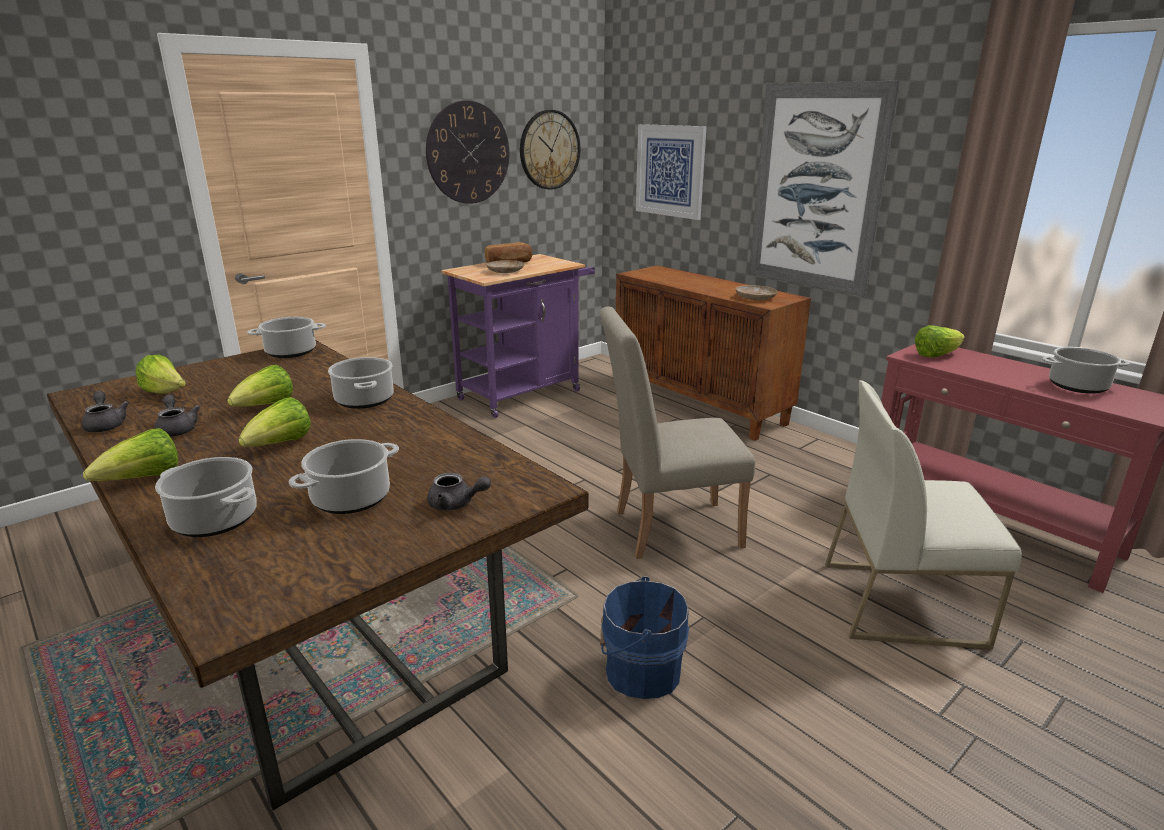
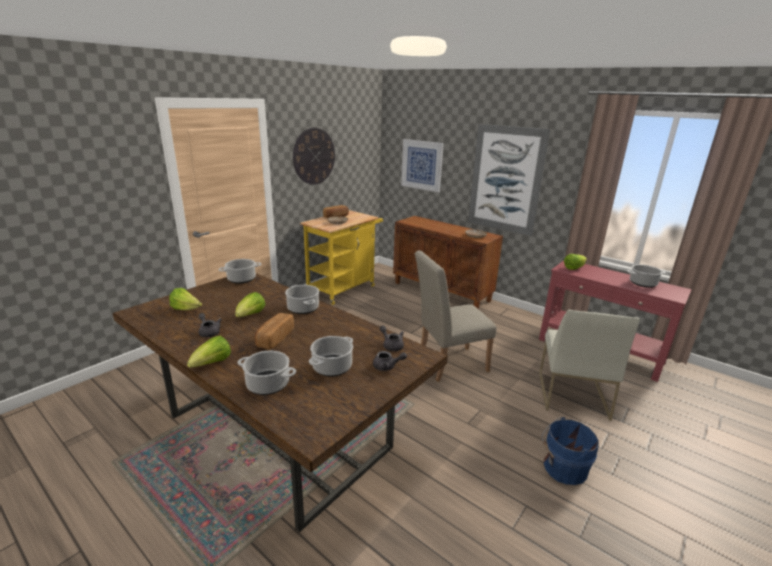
camera: 10 degrees left, 0 degrees up
(106, 425) = (165, 331): grey teapot -> grey teapot (391, 345)
(280, 445) = (274, 338): lettuce -> bread
(525, 392) = (344, 288): purple cart -> yellow cart
(549, 150) = (354, 152): wall clock -> none
(639, 670) = (458, 440): blue bucket -> blue bucket (562, 468)
(902, 602) = (571, 394): white chair -> white chair turned 75 degrees counterclockwise

